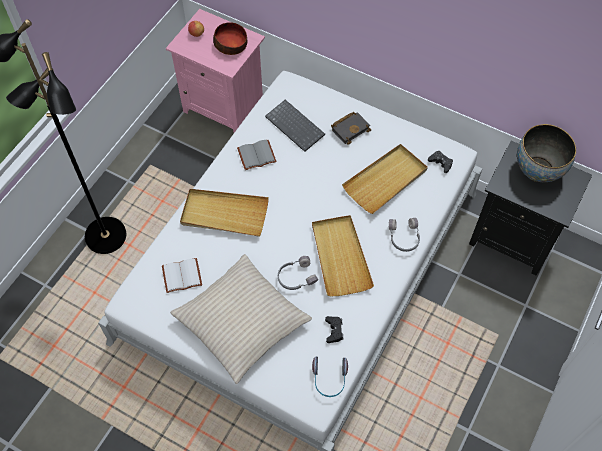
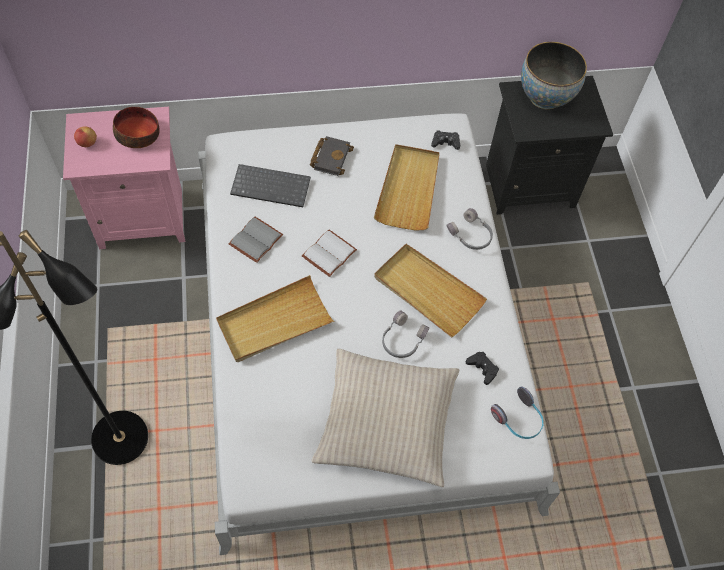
camera: 40 degrees left, 0 degrees up
(182, 275) = (282, 415): white book -> white book (328, 252)

